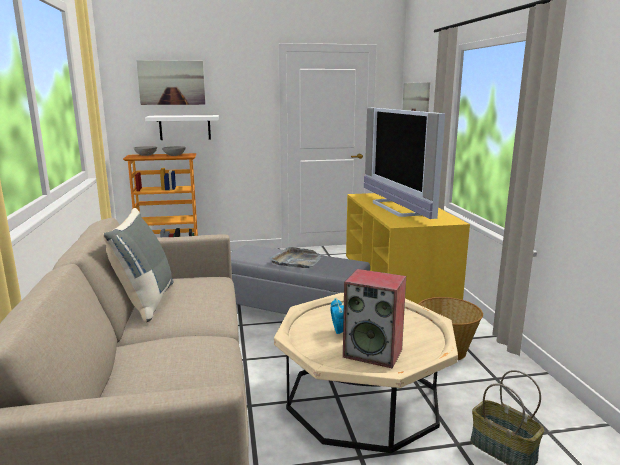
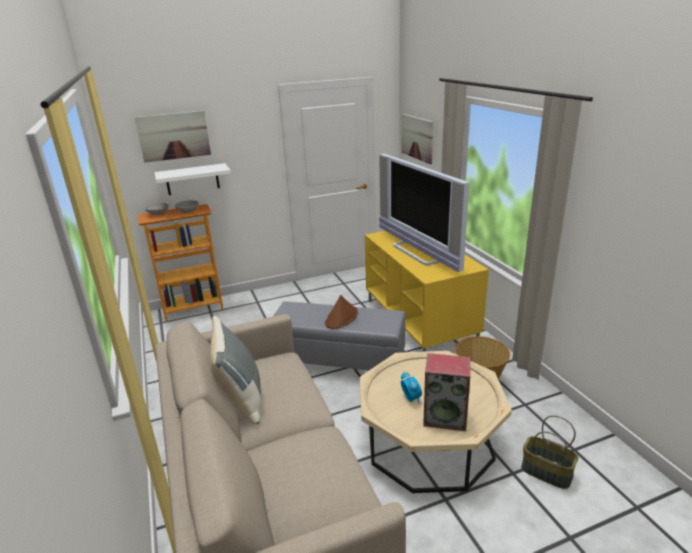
camera: 10 degrees left, 10 degrees up
(297, 260) = (341, 318): grey tray -> brown hat

